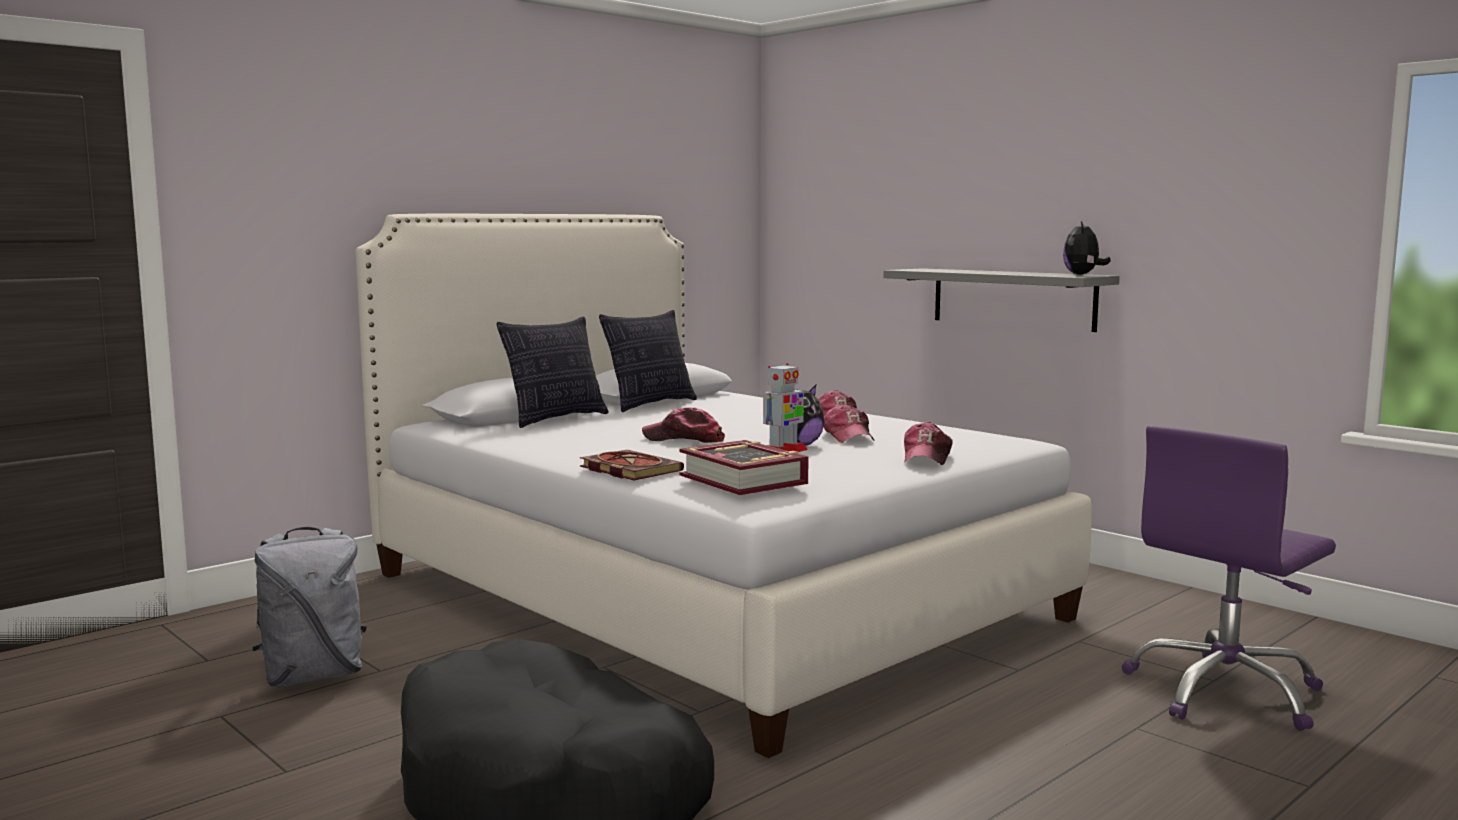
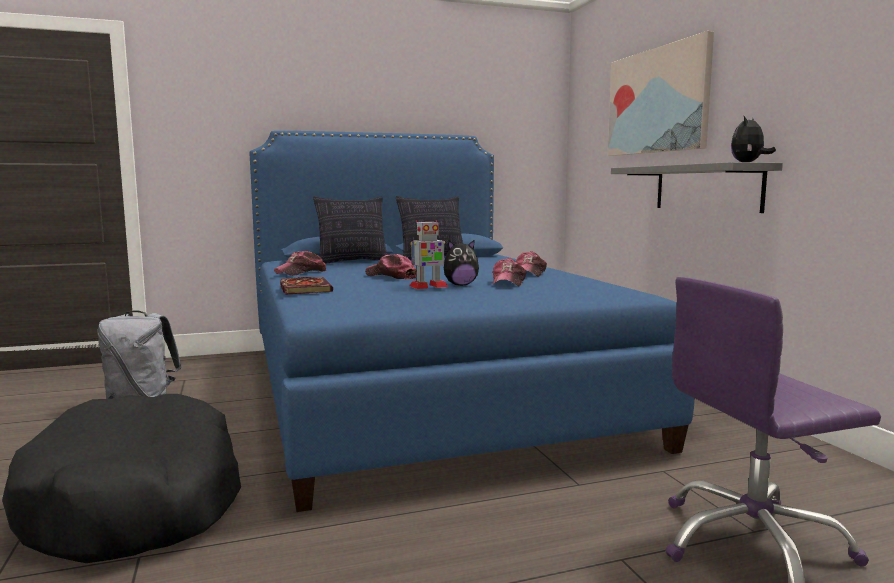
camera: 25 degrees right, 0 degrees up
(705, 595) = (424, 391): white bed -> blue bed
(744, 480) = (346, 299): book -> none
(927, 458) = (526, 298): cap -> cap (301, 272)
(929, 183) = (657, 101): none -> picture

